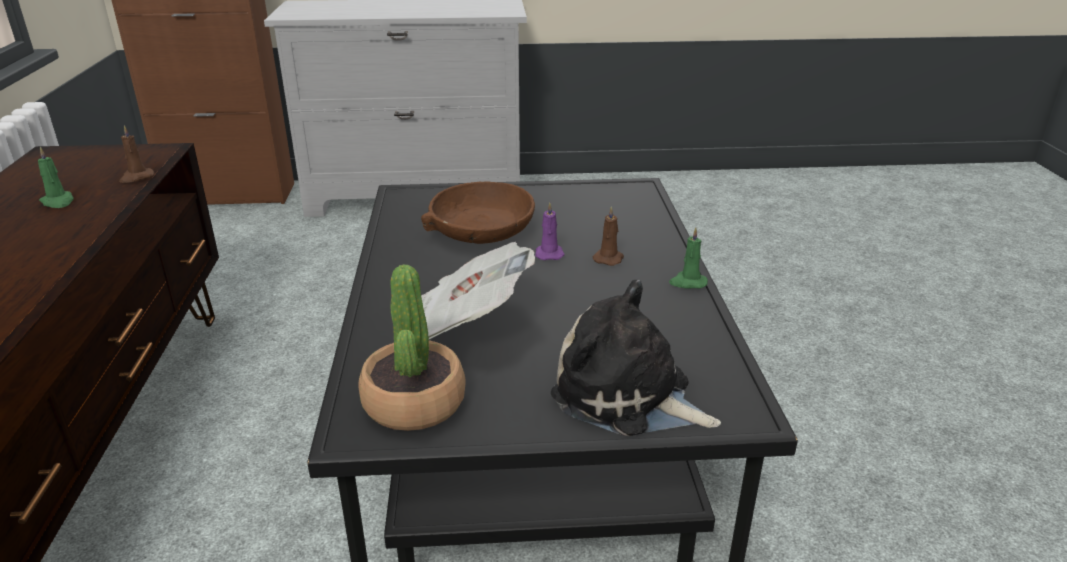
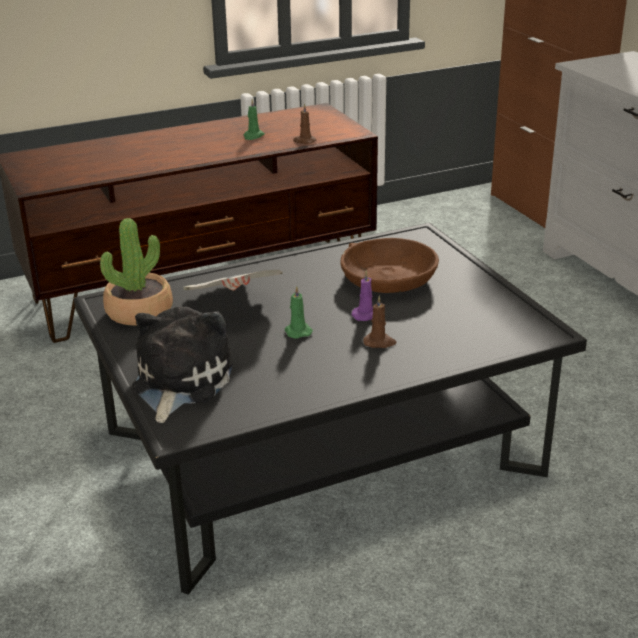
camera: 70 degrees right, 0 degrees up
(687, 282) = (360, 384): green candle -> green candle (297, 331)

